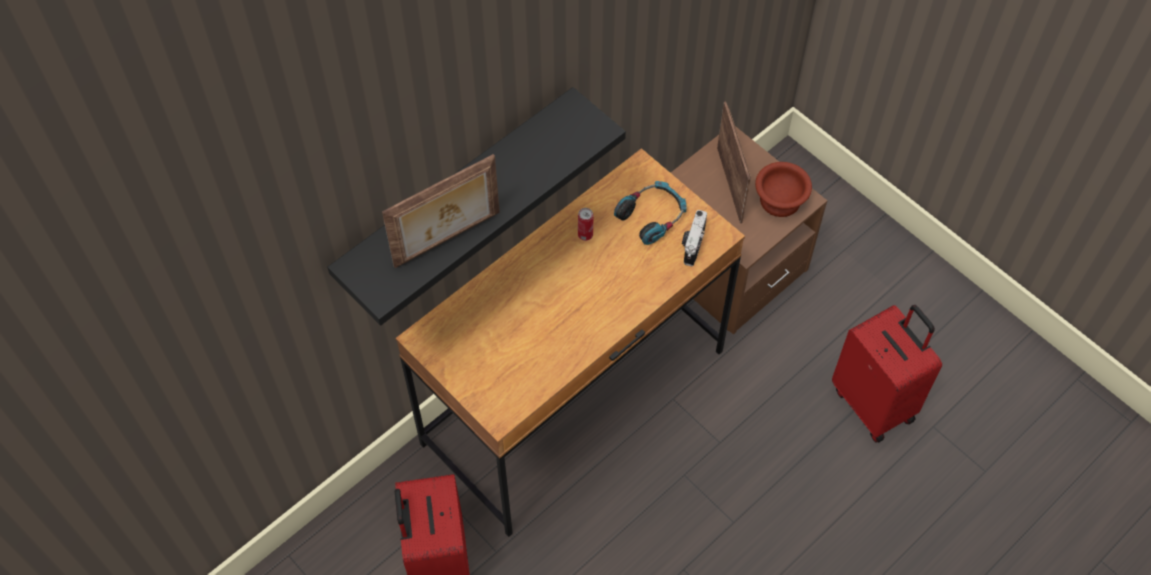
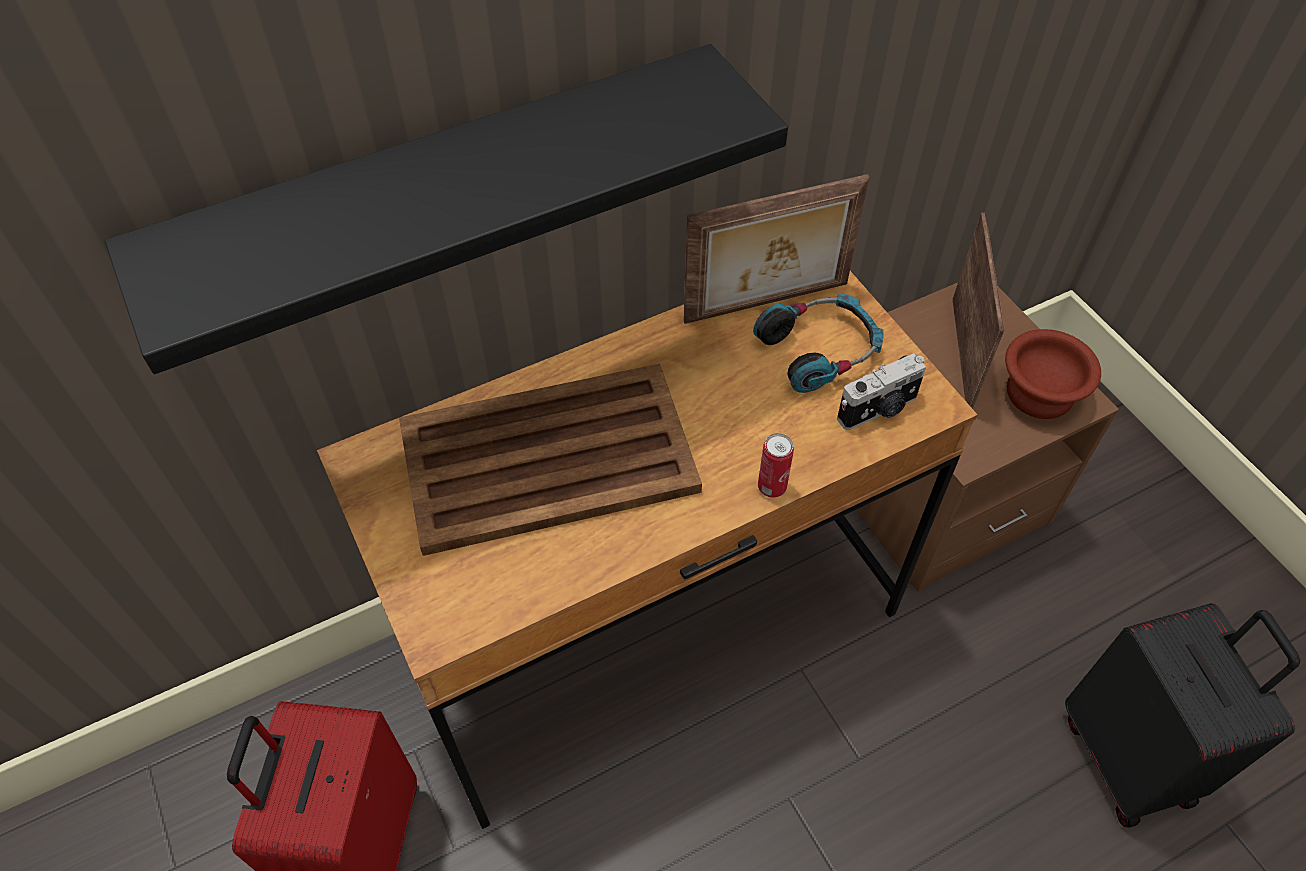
camera: 15 degrees right, 5 degrees down
(448, 240) = (360, 240): picture frame -> picture frame (767, 304)
(525, 313) = (551, 458): none -> brown tray
(585, 235) = (696, 356): can -> can (772, 487)
(692, 245) = (879, 410): camera -> camera turned 150 degrees counterclockwise
(874, 403) = (1129, 757): red suitcase -> black suitcase

